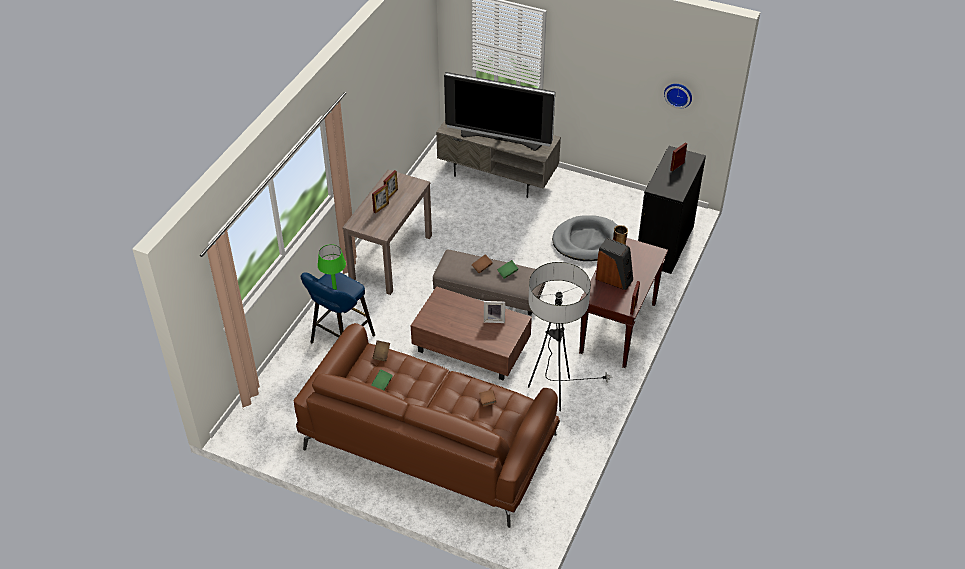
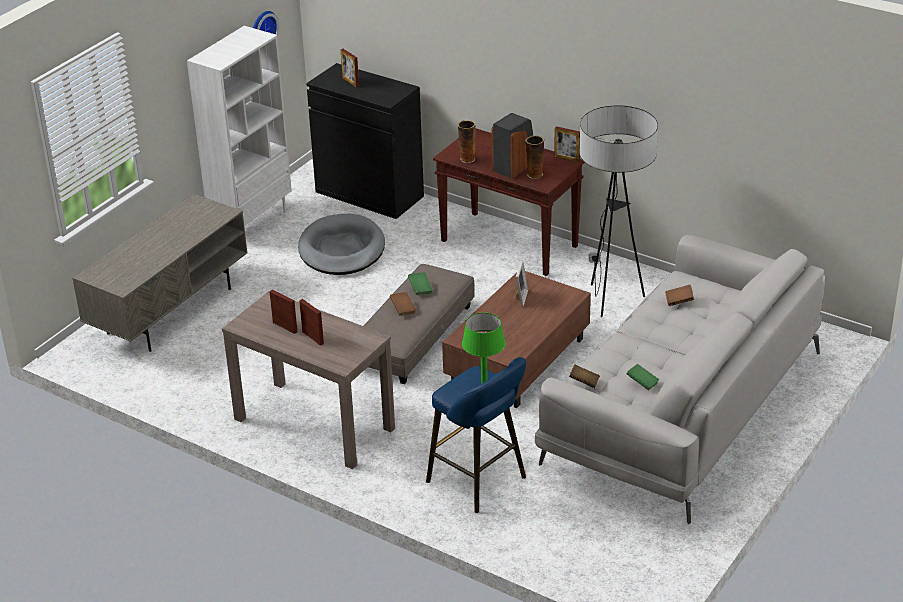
camera: 80 degrees left, 10 degrees down
(428, 442) = (682, 408): brown sofa -> grey sofa
(500, 139) = (173, 241): television -> none
(604, 290) = (534, 175): none -> vase
(609, 193) = (251, 222): none -> white bookcase

